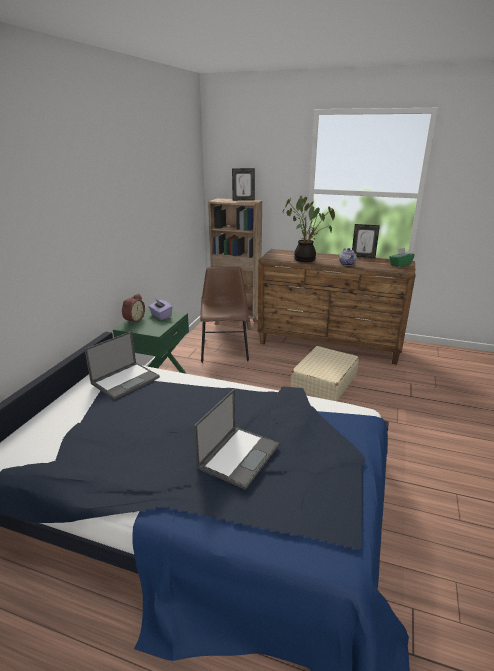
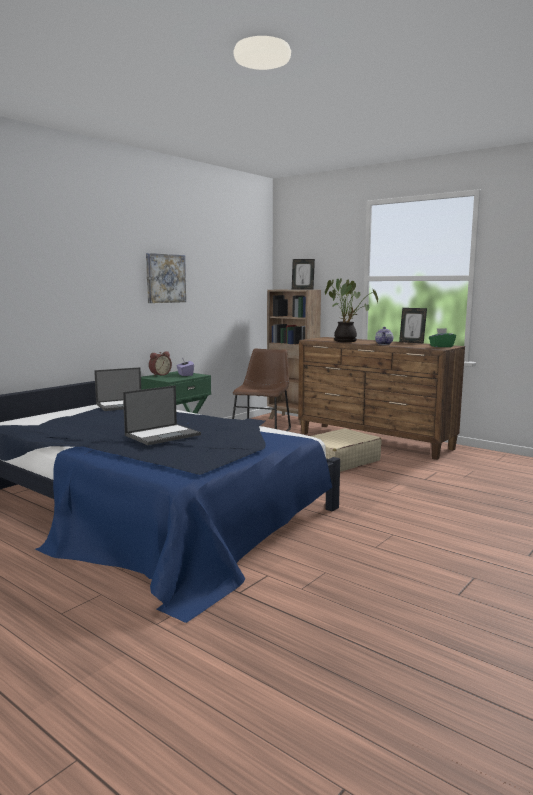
camera: 20 degrees right, 15 degrees down
(124, 211) = (165, 278): none -> picture

